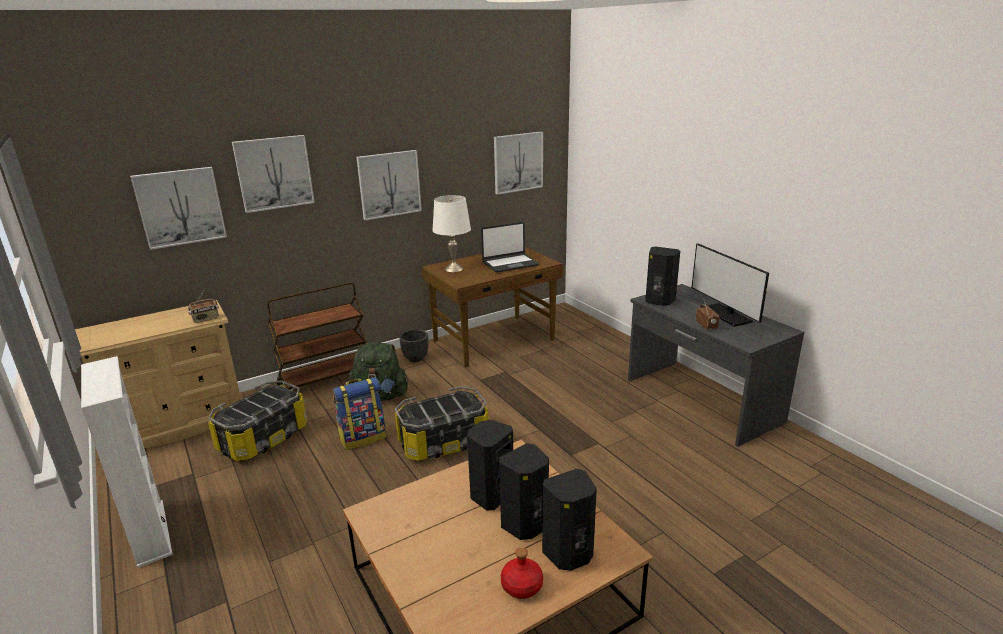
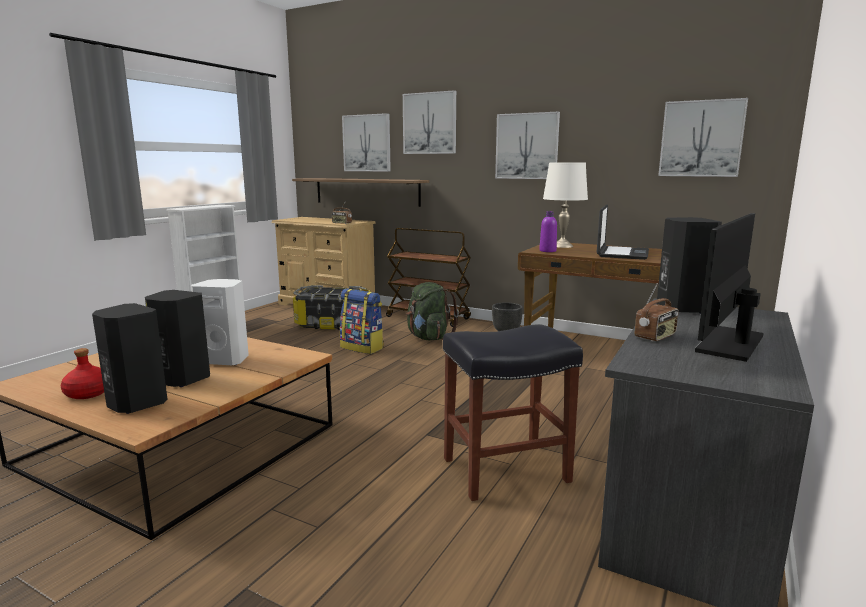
camera: 60 degrees right, 10 degrees down
(191, 267) = (366, 191): none -> shelf
(443, 442) = (386, 374): storage box -> none
(467, 279) = (547, 251): none -> purple bottle
(490, 495) = (226, 360): black speaker -> white speaker
(510, 264) = (622, 254): laptop -> laptop turned 105 degrees counterclockwise
(636, 439) = (506, 469): none -> black stool

